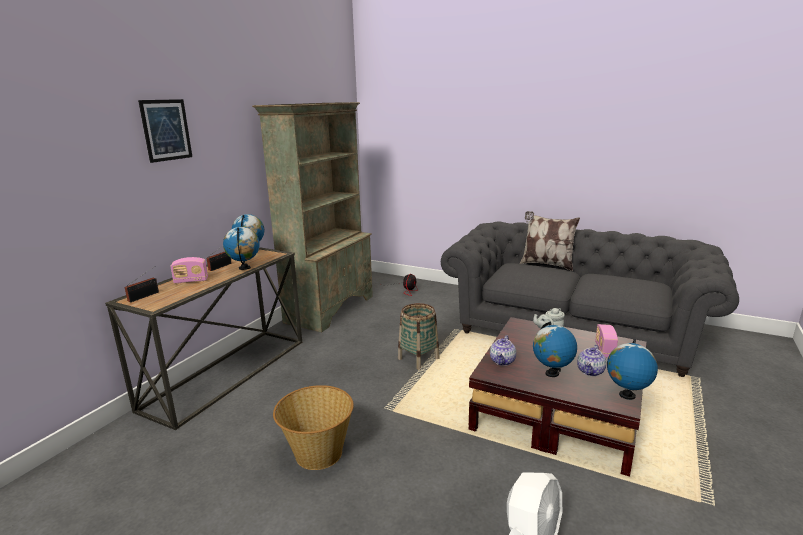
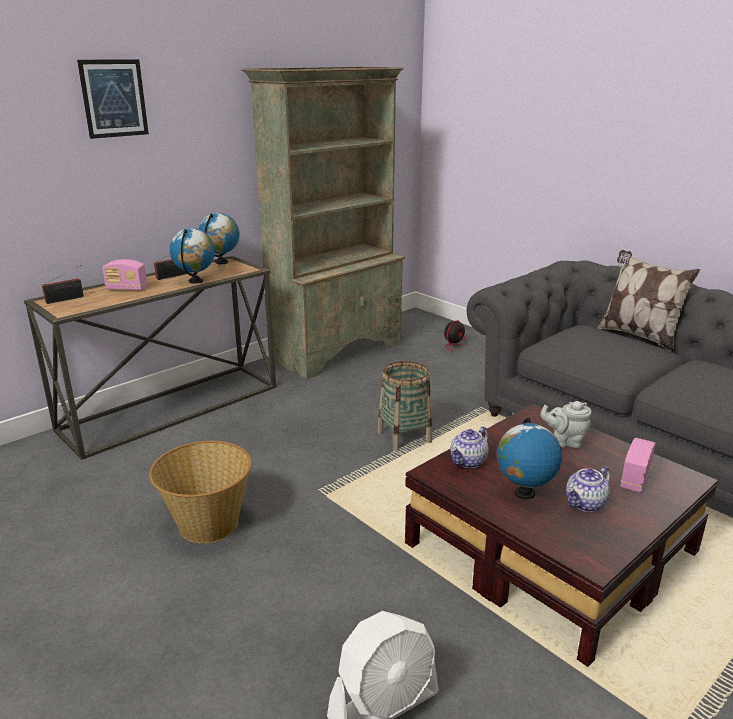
camera: 20 degrees right, 5 degrees up
(626, 395) = (611, 550): globe -> none

